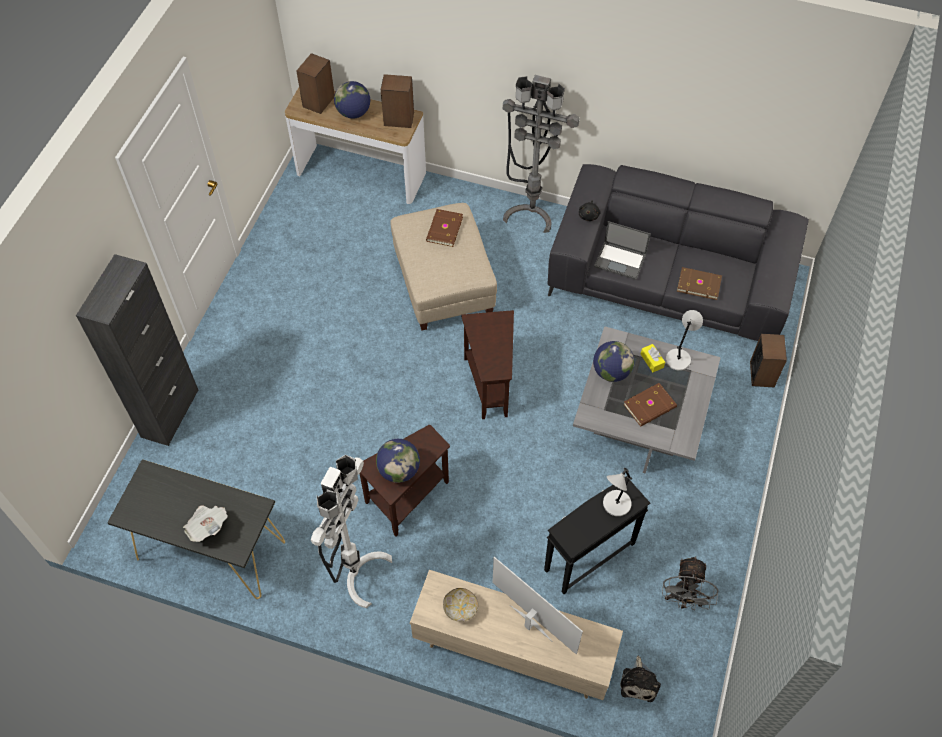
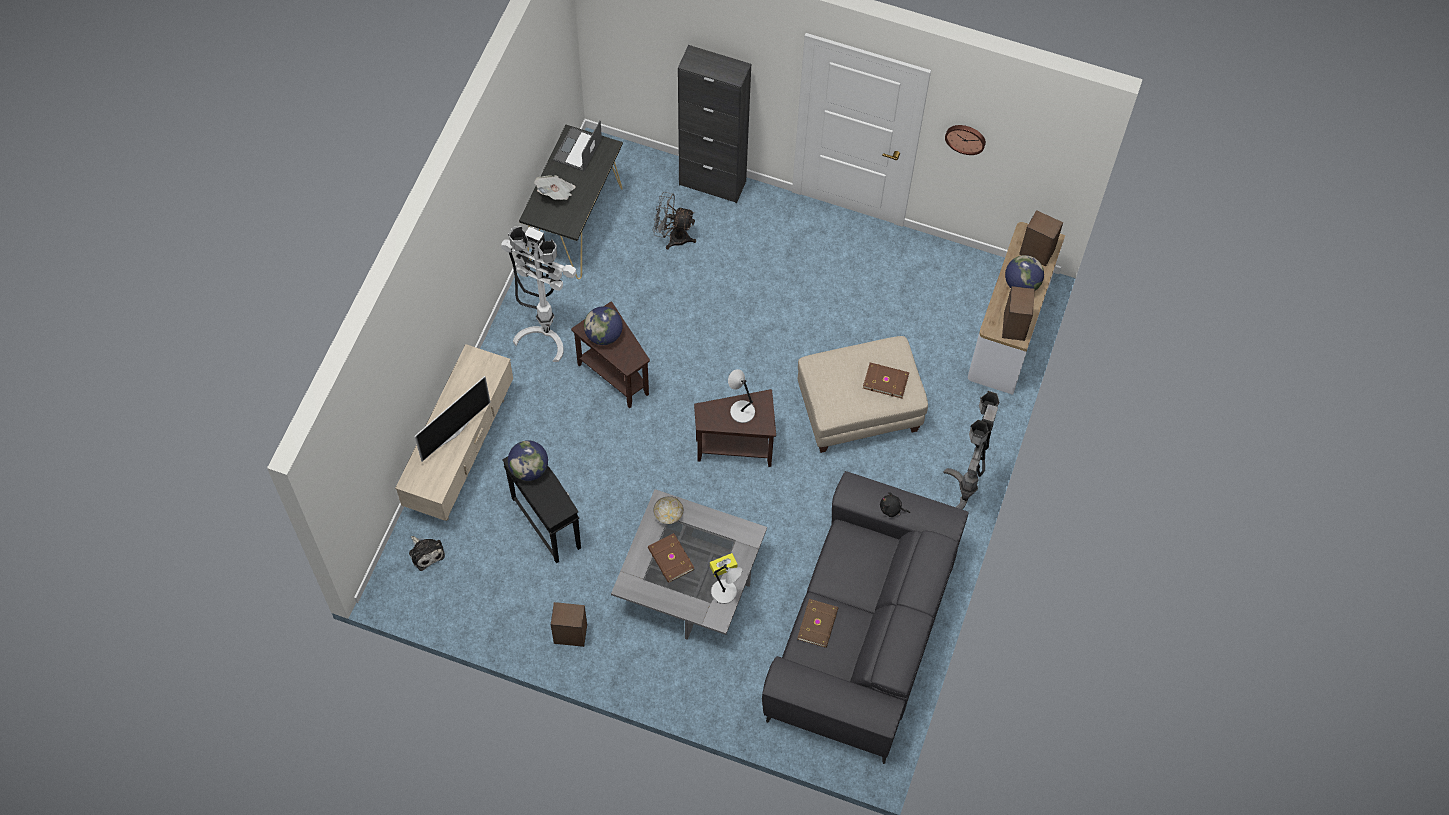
camera: 90 degrees right, 5 degrees up
(226, 93) = (965, 138): none -> wall clock
(461, 609) = (472, 381): bowl -> bowl (668, 515)
(611, 372) = (711, 528): globe -> globe (529, 469)
(616, 505) = (550, 499): grey table lamp -> grey table lamp (741, 411)
(621, 260) = (850, 550): laptop -> laptop (577, 150)
(639, 682) = (426, 553): plush toy -> plush toy turned 135 degrees counterclockwise
(683, 599) = (498, 599): grey fan -> grey fan (673, 237)
(762, 374) = (740, 710): speaker -> speaker (570, 634)

